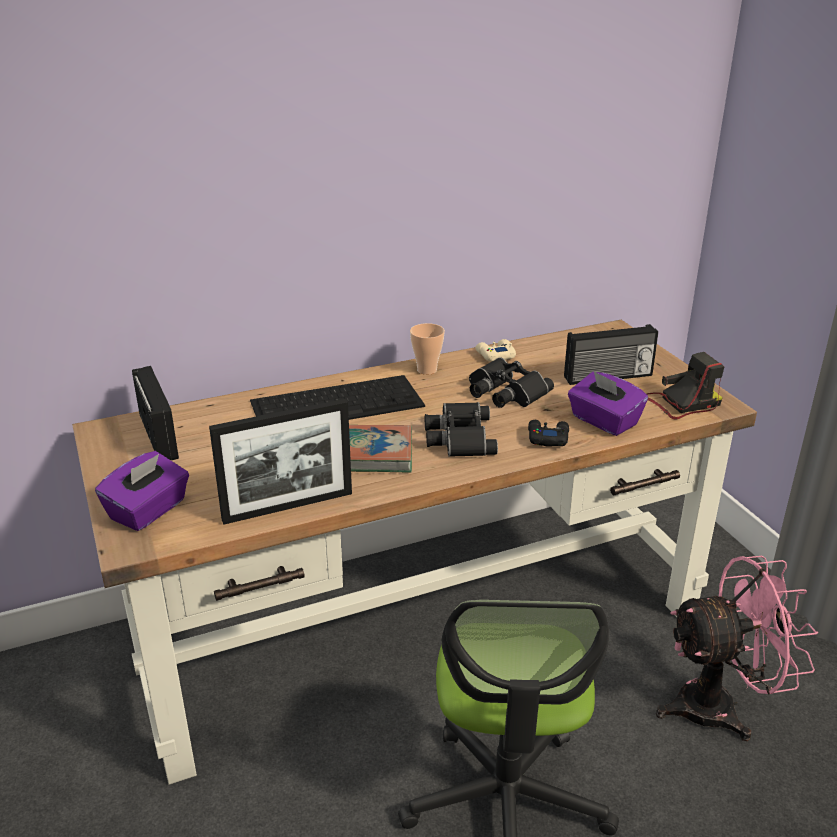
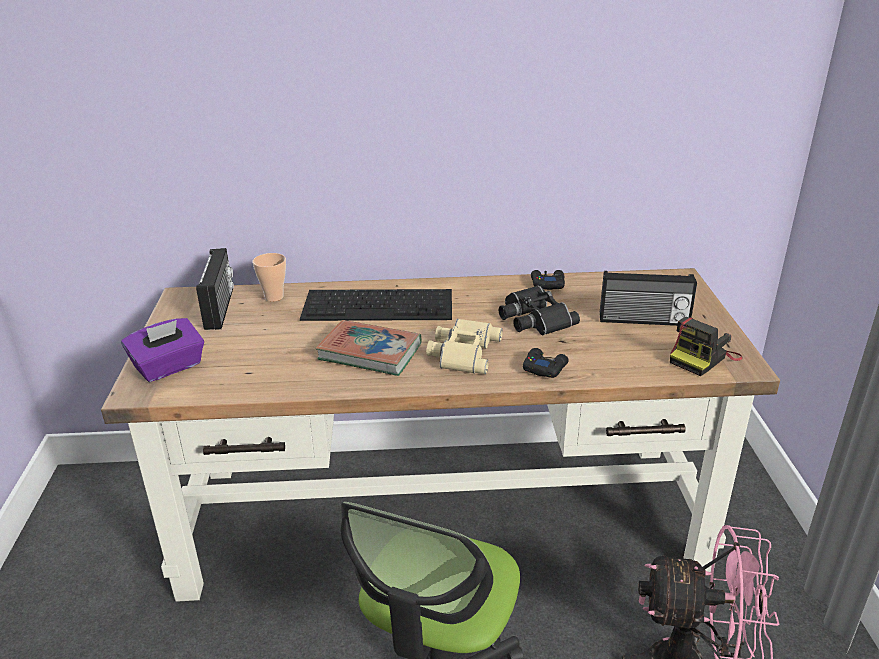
camera: 20 degrees right, 0 degrees up
(288, 507) = (276, 385): picture frame -> none
(427, 370) = (475, 288): cup -> cup (274, 297)
(458, 437) = (462, 352): black binoculars -> beige binoculars
(495, 355) = (547, 284): beige game controller -> black game controller
(603, 421) = (610, 361): purple tissue box -> none
(682, 403) = (703, 358): camera -> camera turned 135 degrees clockwise

